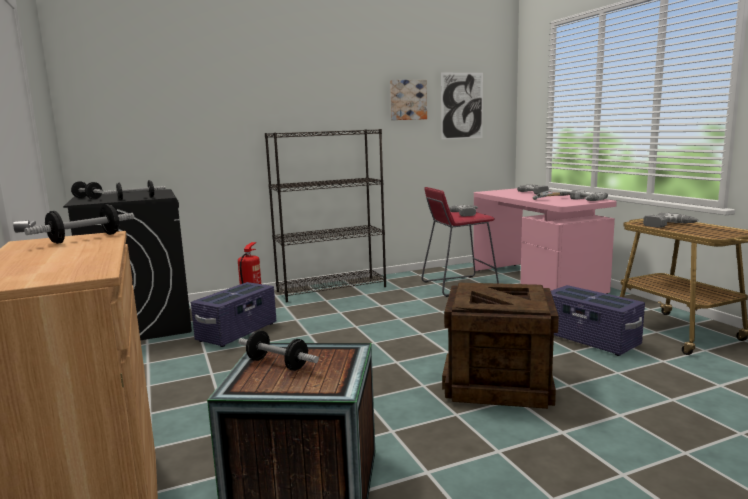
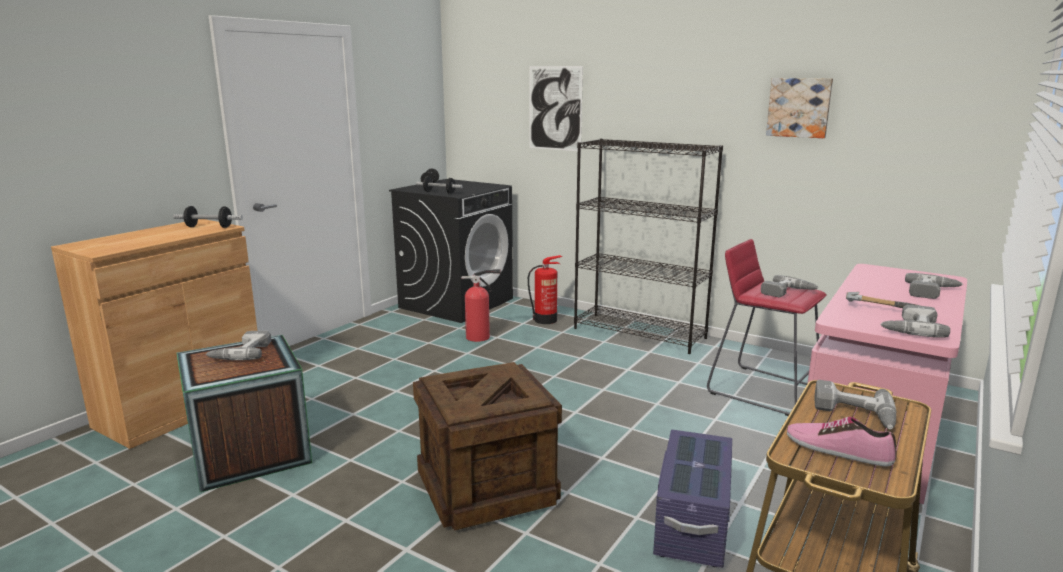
camera: 55 degrees right, 5 degrees up
(237, 332) = (480, 337): purple storage box -> fire extinguisher
(277, 364) = (241, 353): dumbbell -> power drill
(462, 106) = (901, 121): picture -> picture (555, 108)
(711, 231) = (838, 449): none -> shoe

